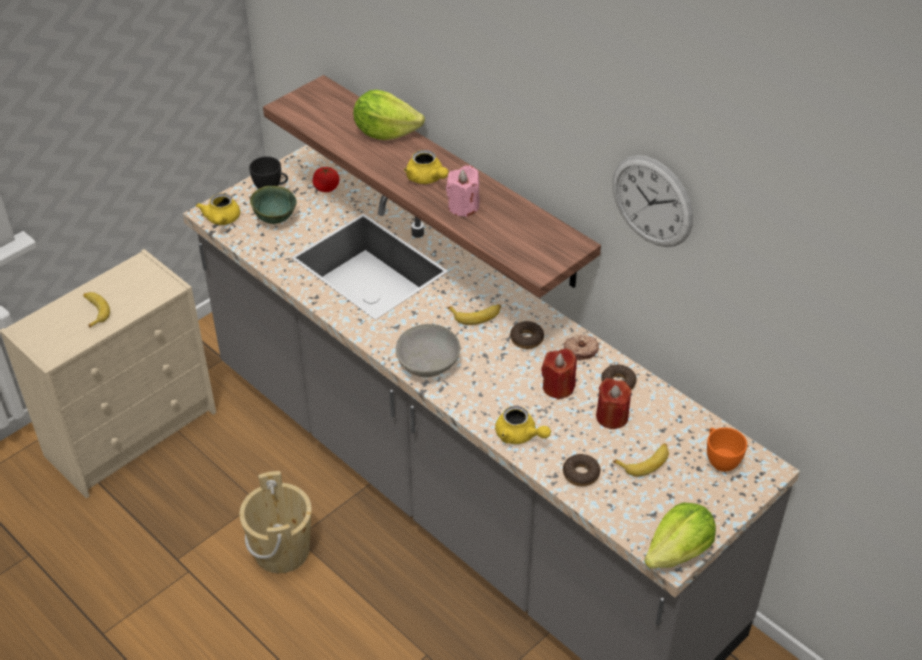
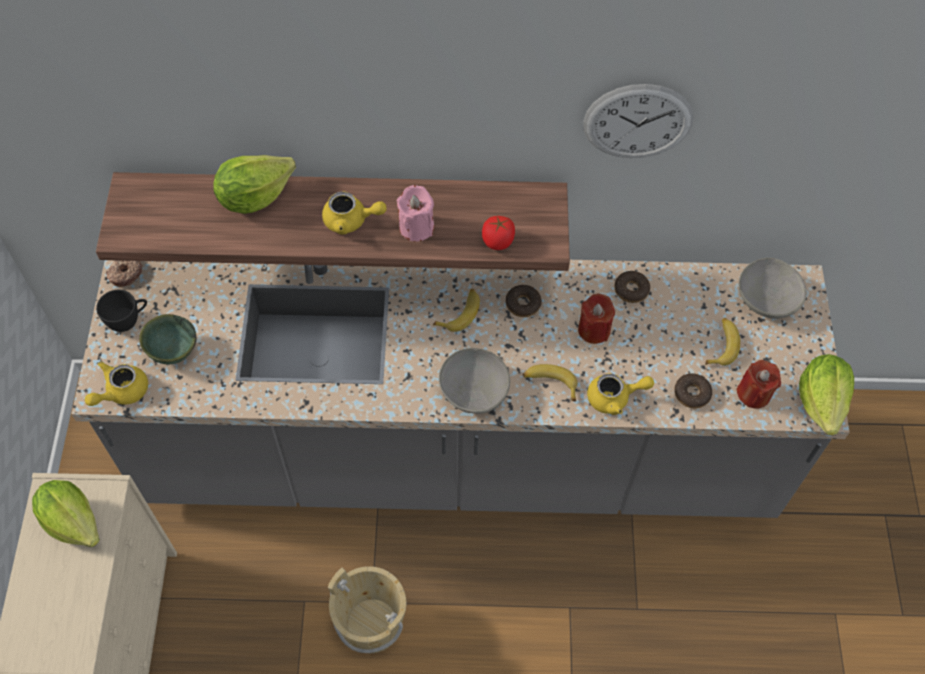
camera: 45 degrees left, 15 degrees up
(94, 311) = (63, 577): banana -> banana (550, 383)
(133, 288) = (73, 521): none -> lettuce
(221, 220) = (121, 392): yellow teapot -> yellow teapot turned 90 degrees clockwise
(326, 188) = (183, 282): tomato -> tomato (498, 241)
(580, 350) = (573, 282): donut -> donut (125, 273)
(612, 417) = (659, 324): red candle -> red candle (754, 393)
(720, 459) = (766, 299): orange cup -> grey bowl

